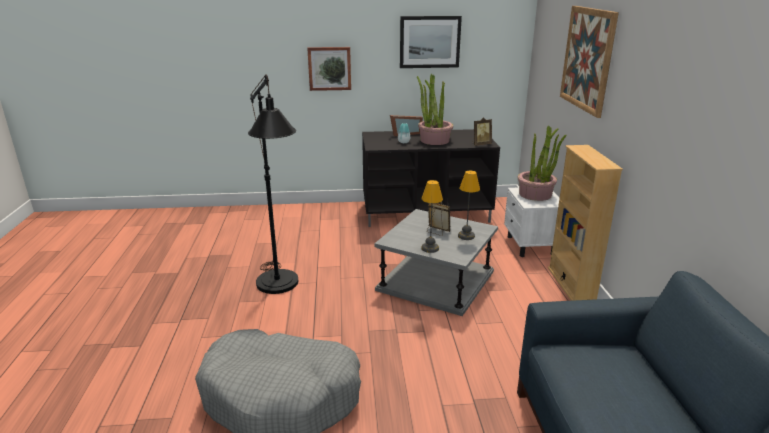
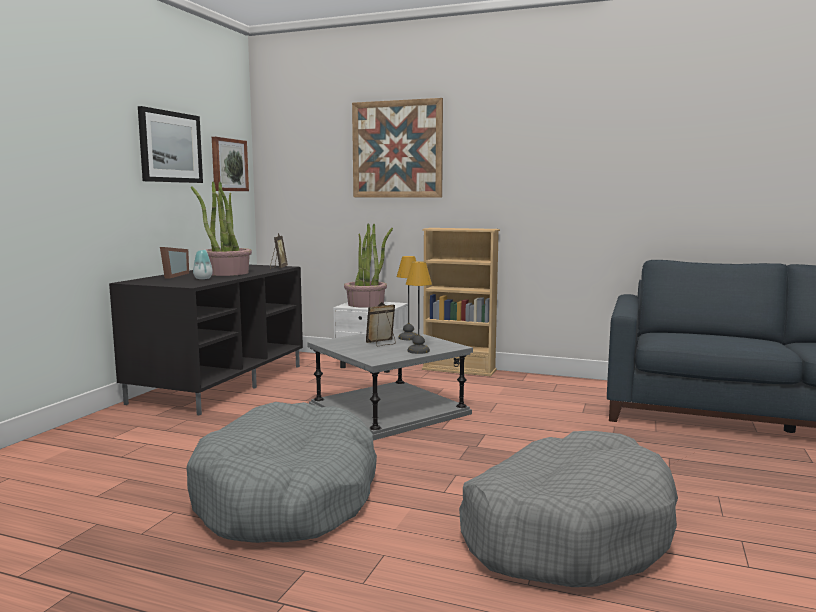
camera: 65 degrees left, 15 degrees down
(279, 288) = (287, 496): black floor lamp -> grey dog bed
(329, 68) = (53, 178): picture -> picture (228, 165)

